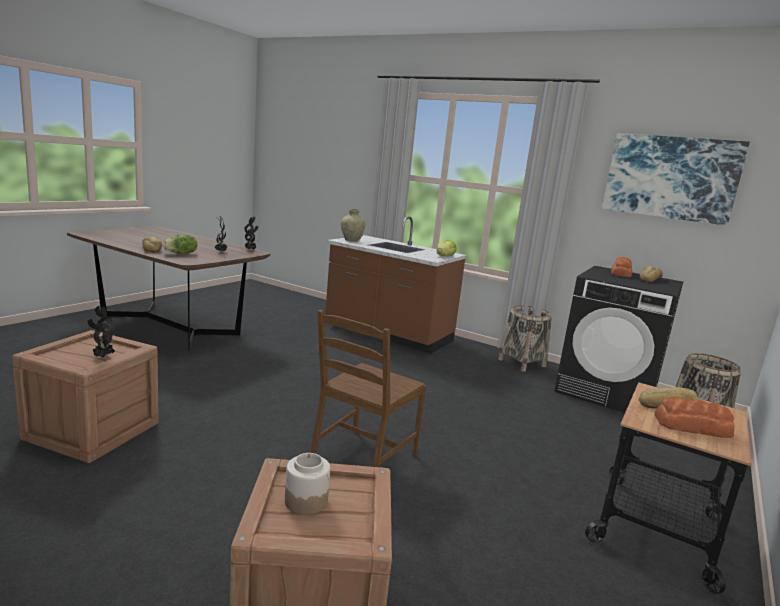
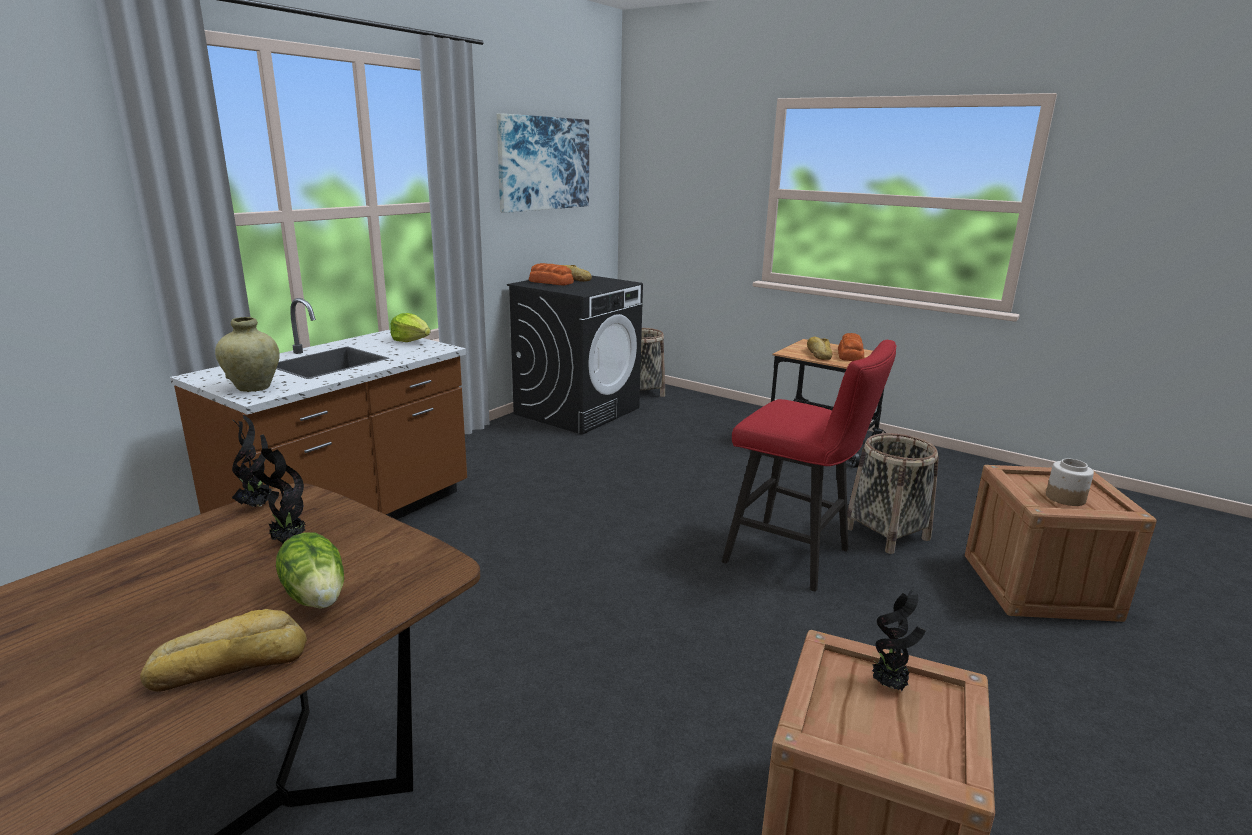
camera: 85 degrees left, 5 degrees up
(363, 459) = (795, 558): brown chair -> red stool
(521, 363) = (494, 437): basket -> basket (886, 533)

